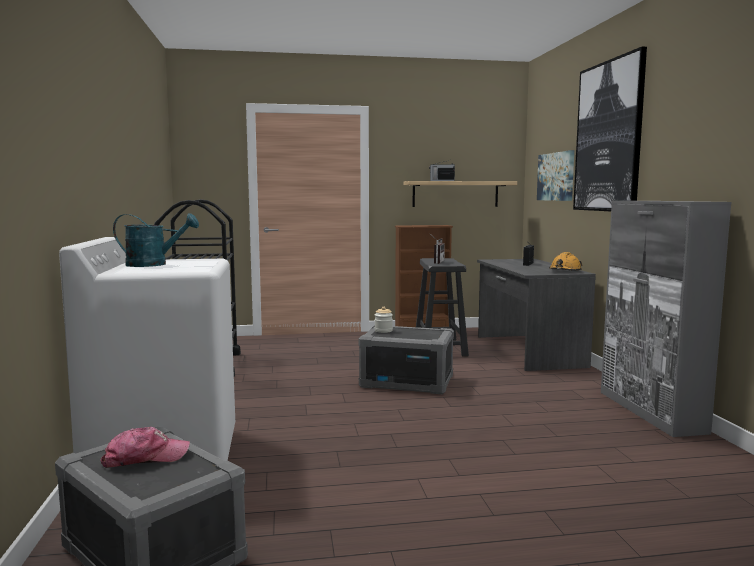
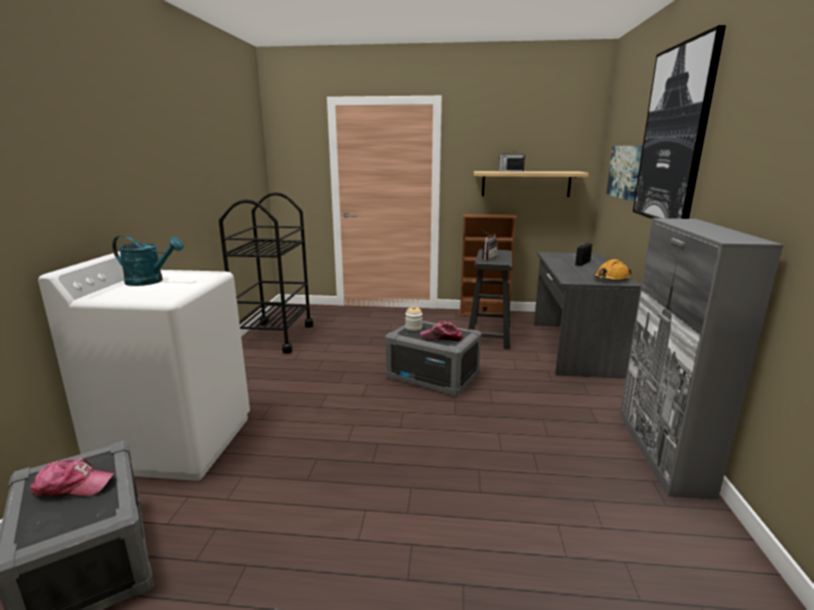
camera: 15 degrees right, 10 degrees up
(419, 335) = (442, 338): none -> cap

